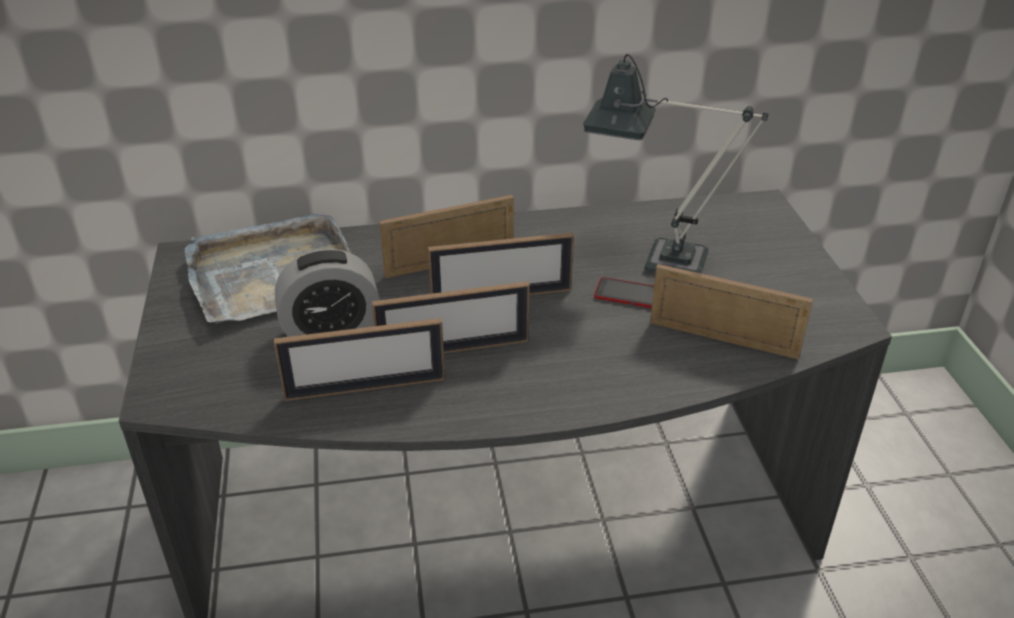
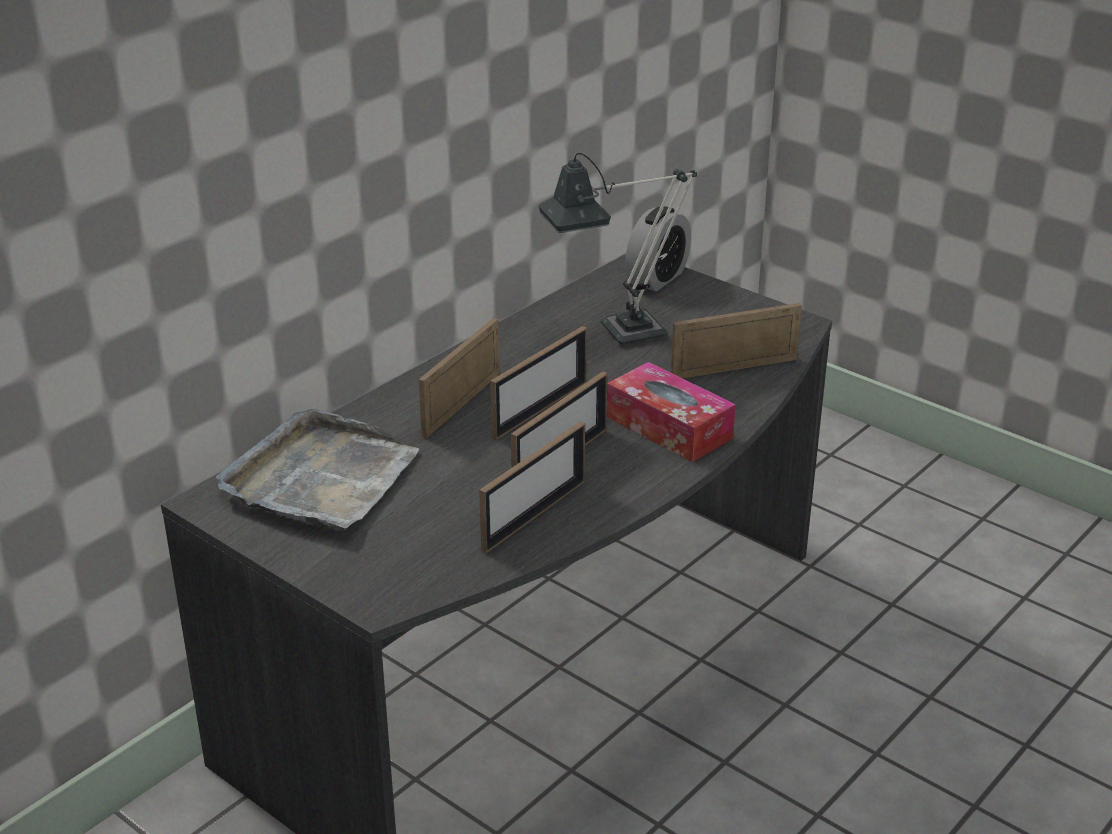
camera: 40 degrees left, 5 degrees down
(331, 330) = (443, 492): alarm clock -> alarm clock (657, 278)
(585, 366) = (669, 427): none -> tissue box
(628, 294) = (631, 367): phone -> none

